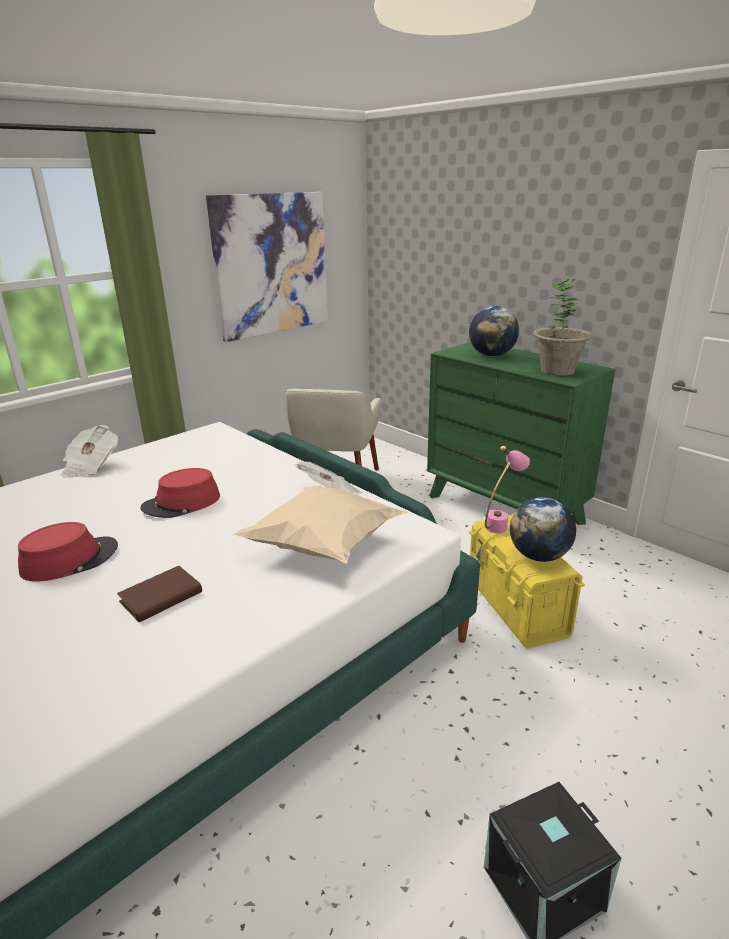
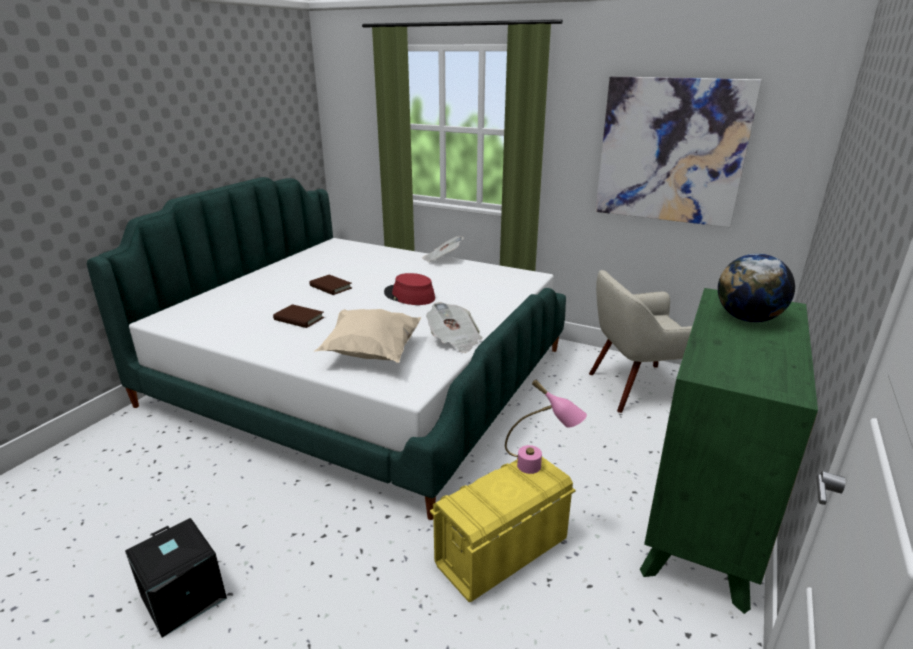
camera: 70 degrees right, 0 degrees up
(70, 559) = (330, 287): red hat -> brown book
(539, 556) = (488, 501): globe -> none
(557, 370) = (735, 363): potted plant -> none

